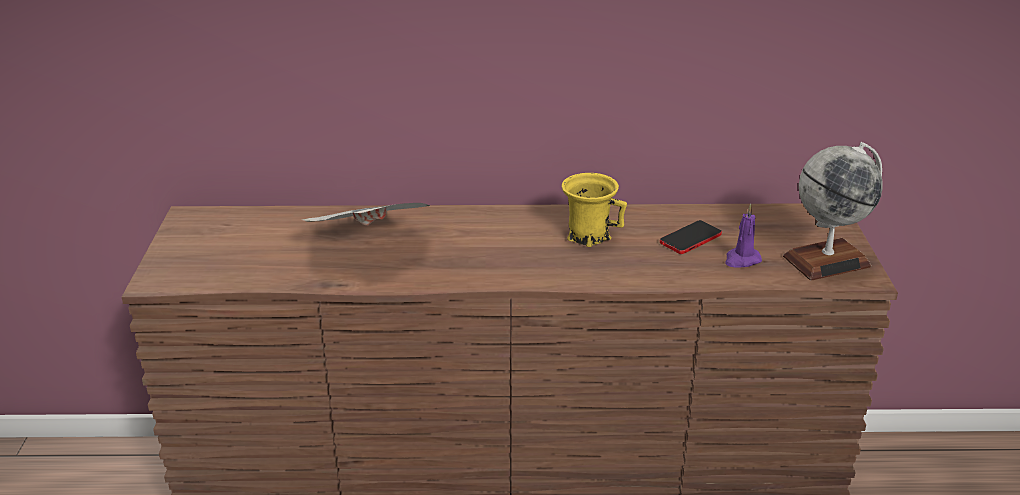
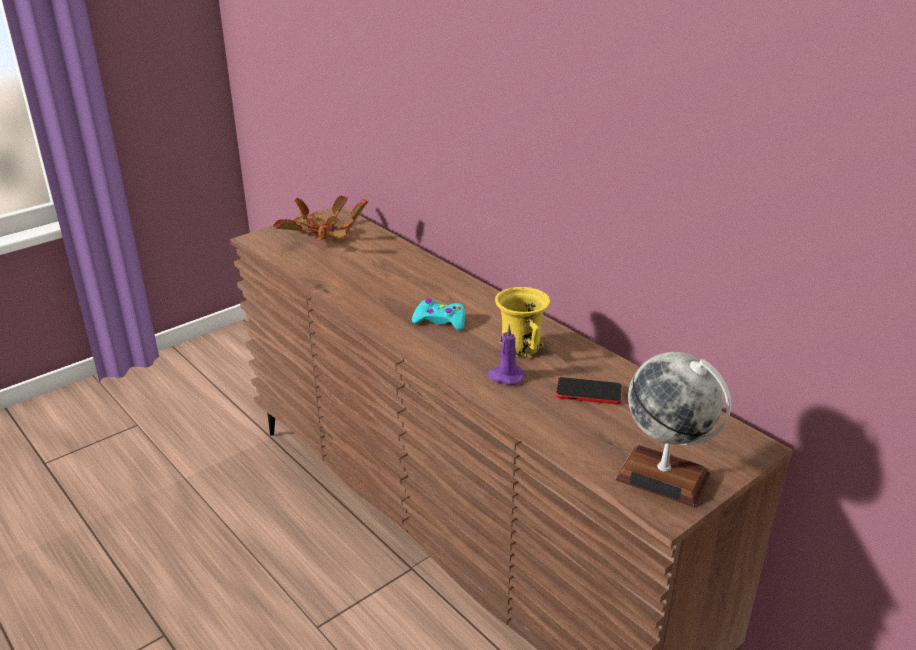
camera: 50 degrees right, 0 degrees up
(221, 242) = (322, 235): none -> potted plant
(368, 243) = (386, 276): newspaper -> none
(493, 252) = (440, 321): none -> turquoise game controller
(741, 260) = (593, 430): purple candle -> purple candle (505, 376)

